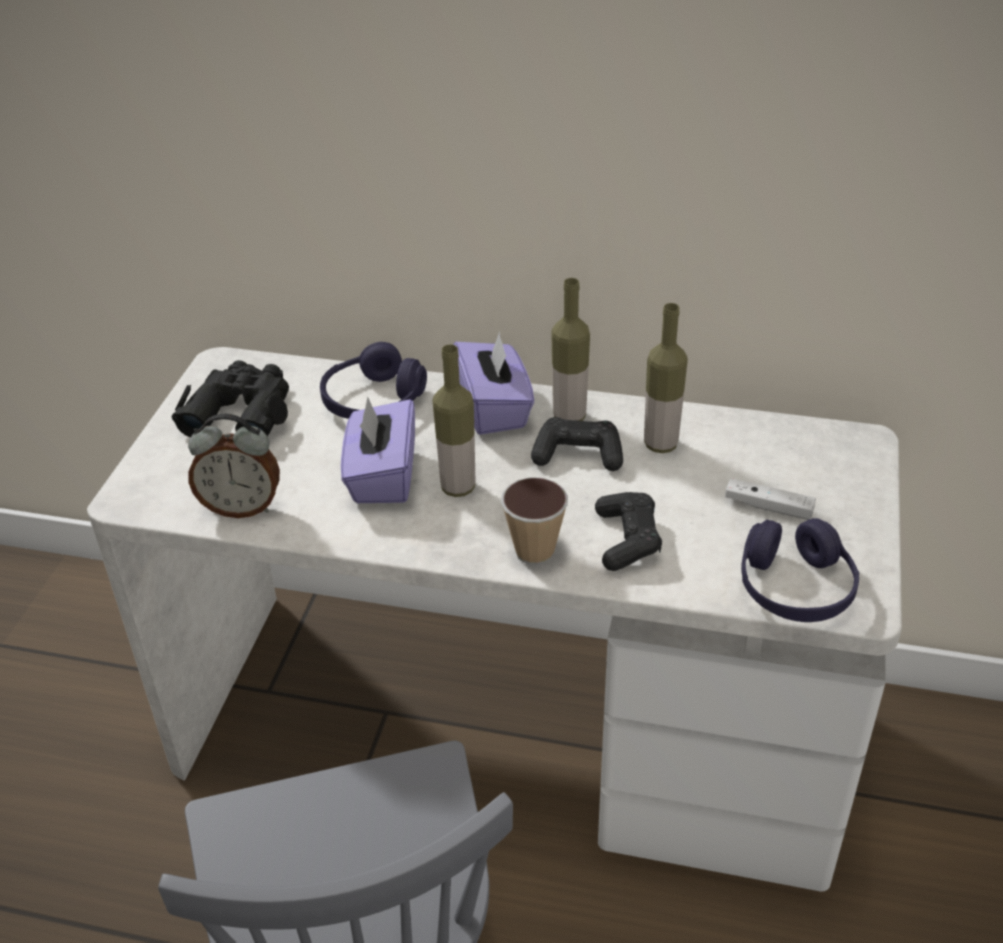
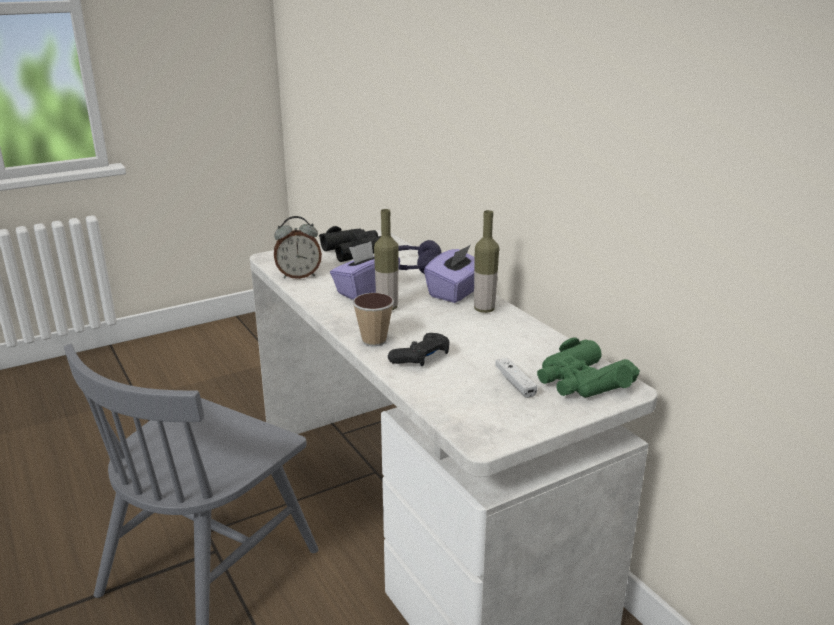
camera: 45 degrees right, 15 degrees down
(242, 507) = (299, 275): alarm clock -> alarm clock turned 60 degrees counterclockwise
(578, 455) = (461, 322): black game controller -> none
(660, 444) = (508, 337): bottle -> none
(795, 588) = (464, 415): purple headphones -> none
(818, 461) = (581, 382): none -> green binoculars

